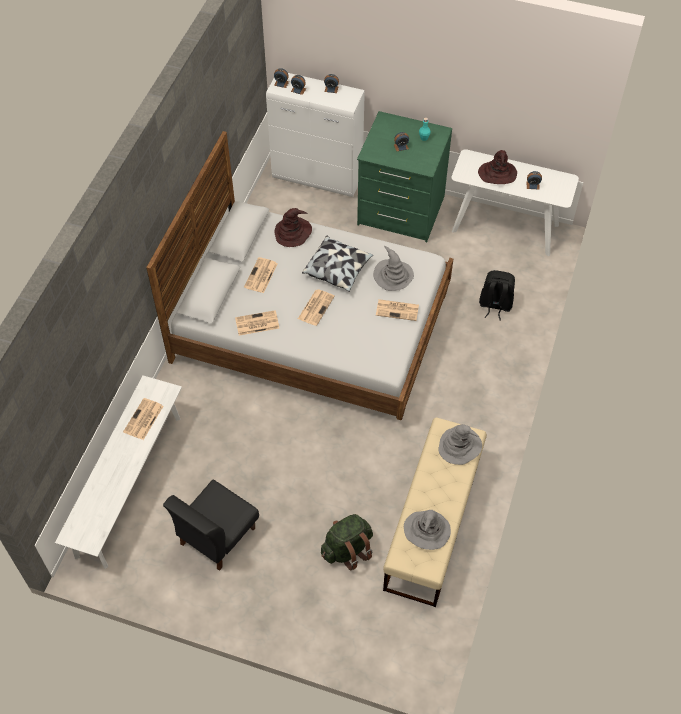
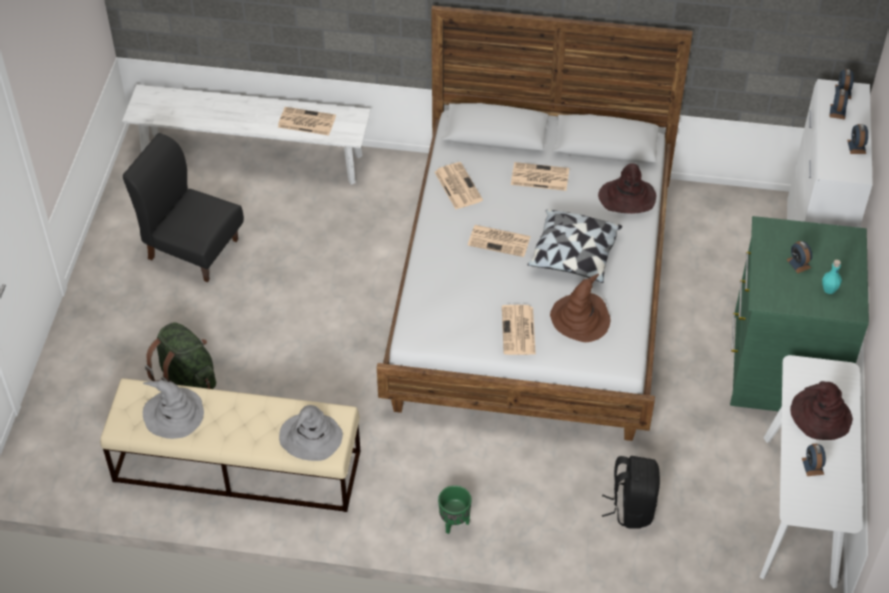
camera: 80 degrees right, 5 degrees down
(393, 276) = (580, 318): grey hat -> brown hat
(495, 398) = (454, 523): none -> green planter

